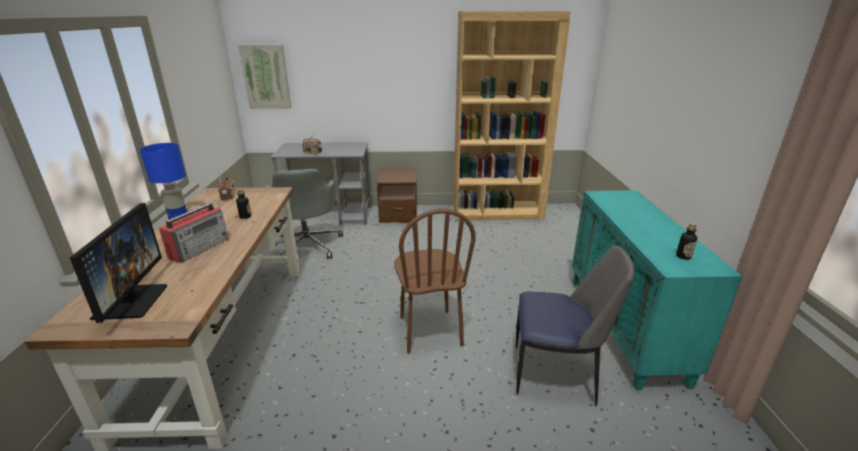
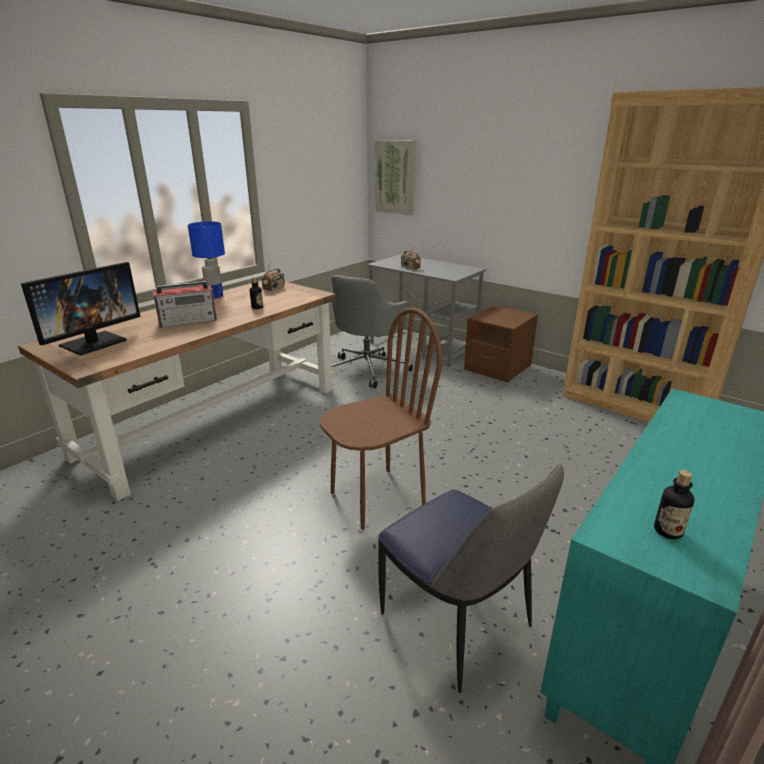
camera: 40 degrees right, 0 degrees up
(429, 331) = (377, 498): brown chair -> brown chair turned 150 degrees counterclockwise

